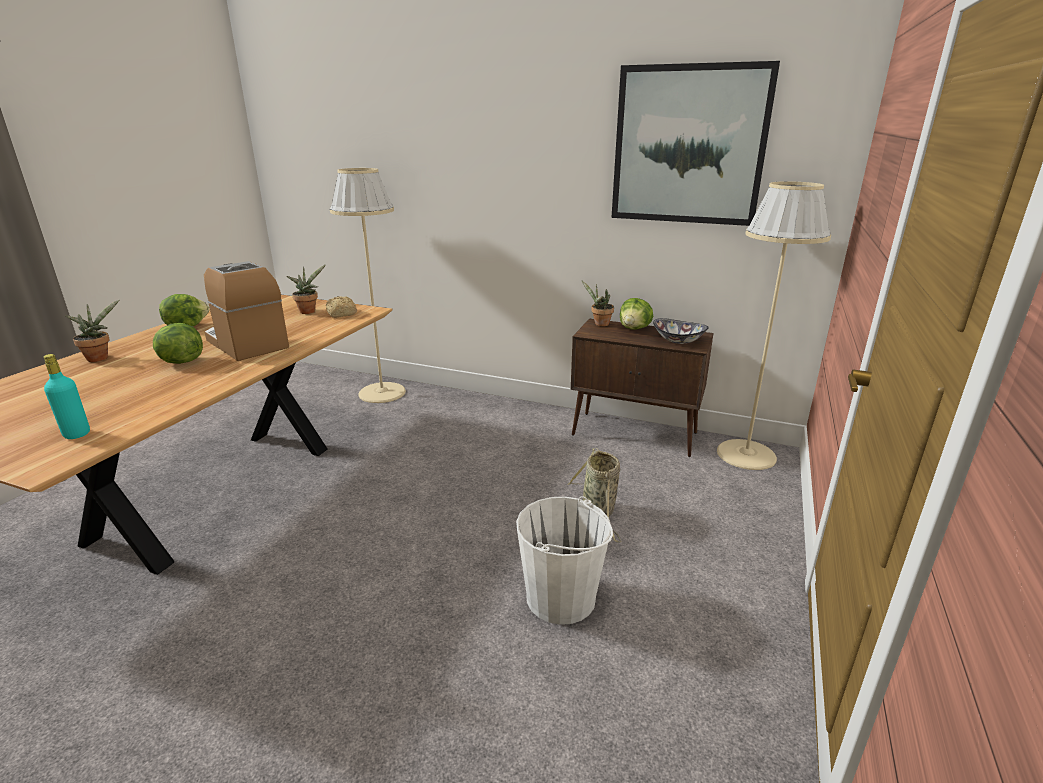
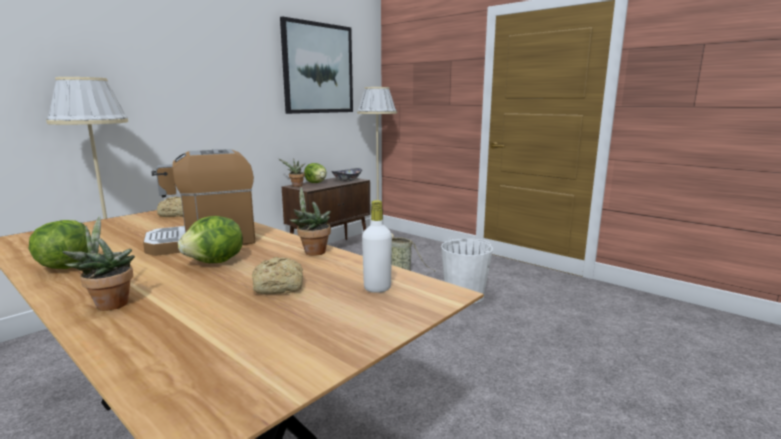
camera: 70 degrees left, 10 degrees down
(77, 434) = (377, 288): turquoise bottle -> white bottle
(104, 396) = (280, 287): none -> bread
(309, 311) = (137, 223): potted plant -> potted plant (312, 251)

